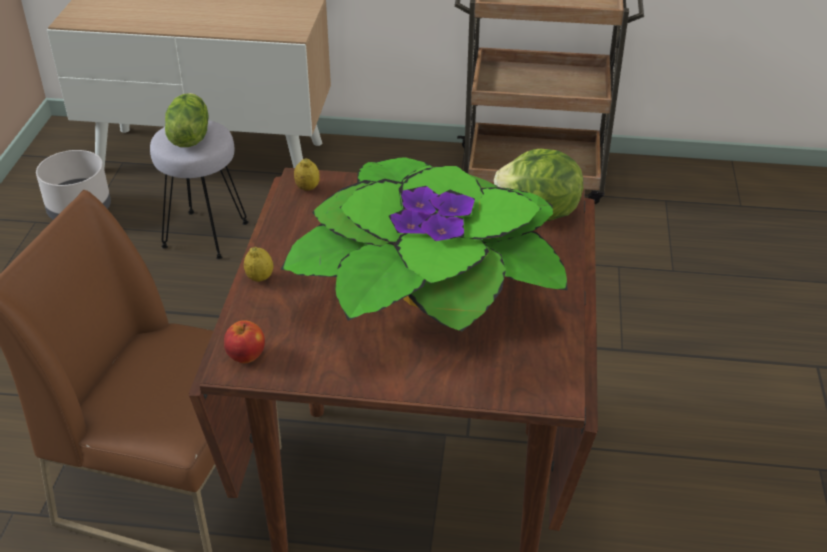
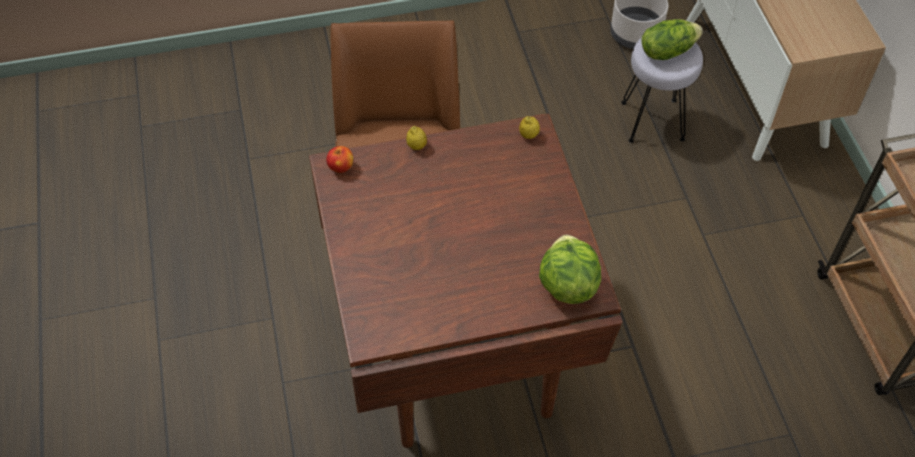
camera: 70 degrees right, 15 degrees up
(427, 293) = (440, 241): potted plant -> none

